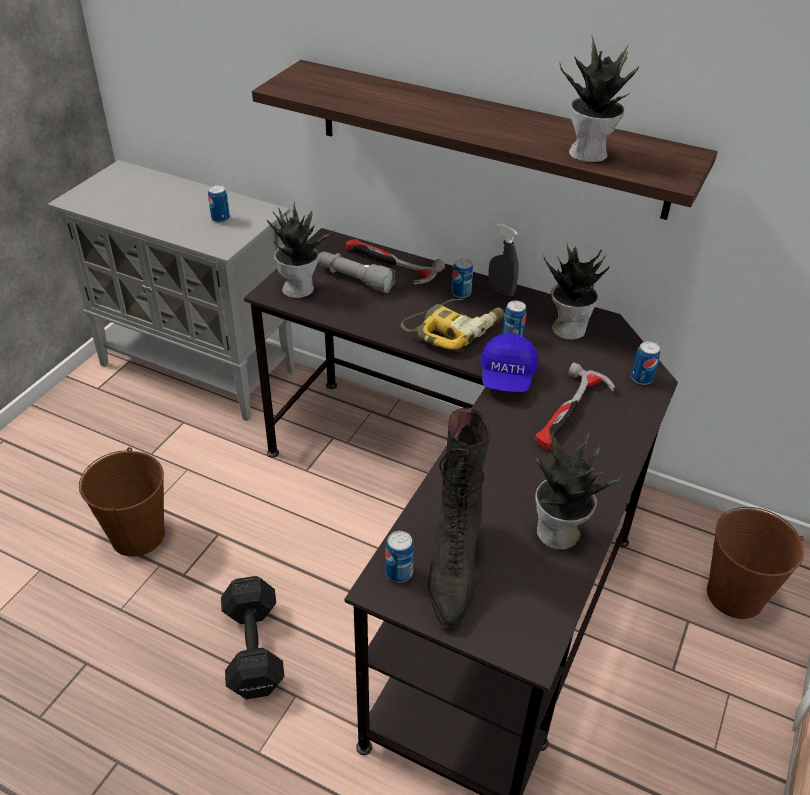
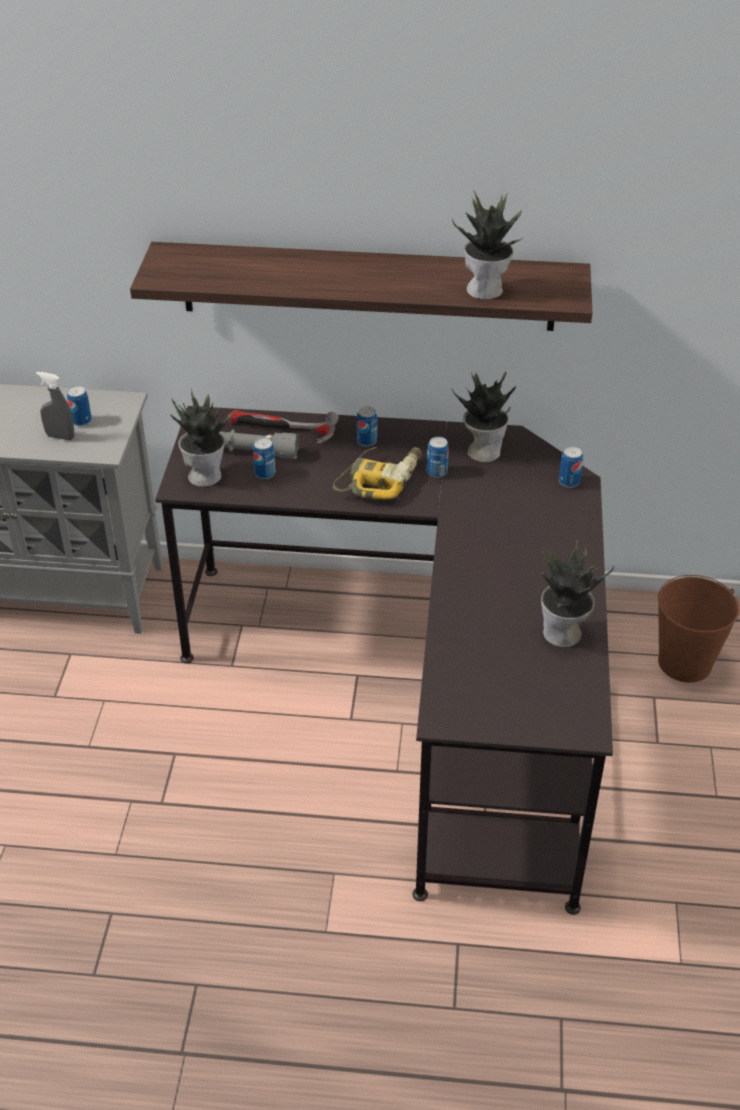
camera: 20 degrees left, 0 degrees up
(138, 535) = (90, 780): brown bucket -> none
(254, 646) = (271, 844): black dumbbell -> none
(399, 572) = (450, 703): can -> can (265, 473)
(453, 568) = (492, 686): black boot -> none
(501, 291) = (403, 429): grey spray bottle -> grey spray bottle (60, 437)
(507, 377) = (452, 511): blue cap -> none
(570, 413) = (523, 529): hammer -> none

